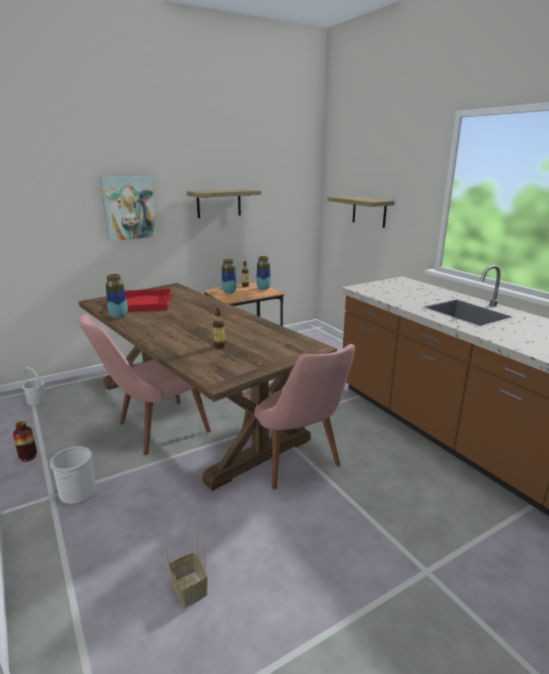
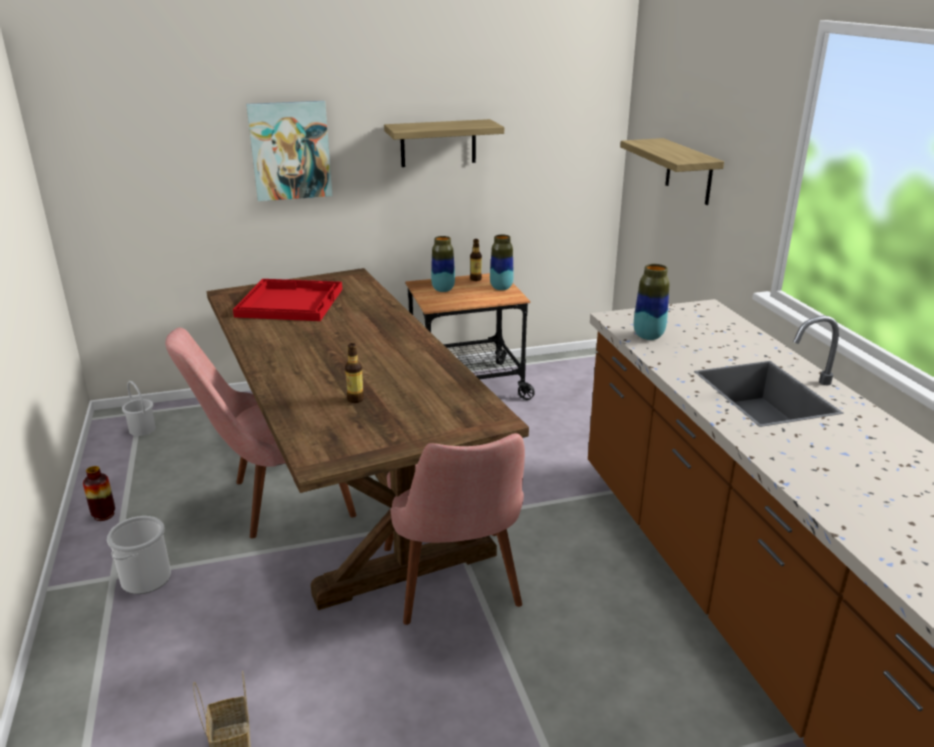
camera: 15 degrees right, 5 degrees up
(118, 316) = (246, 326): vase -> vase (648, 336)

